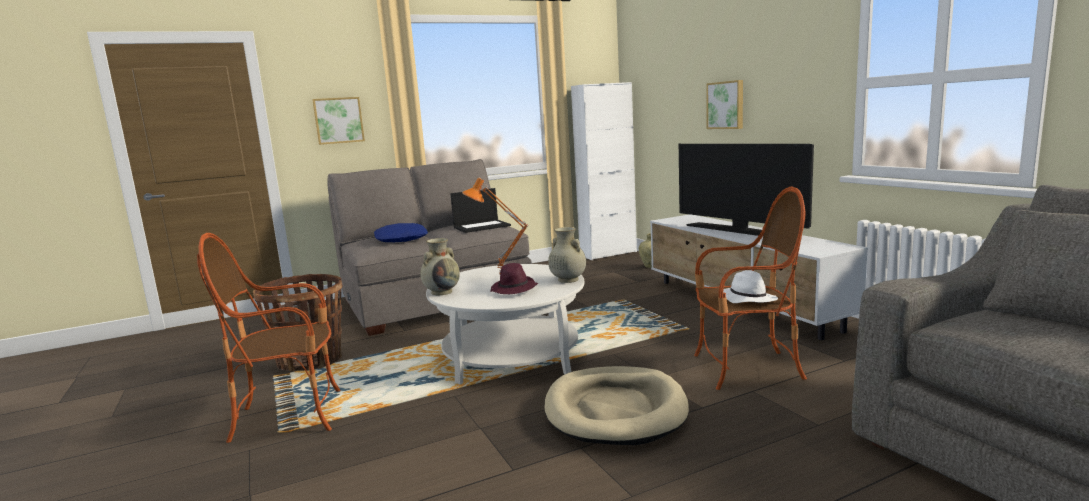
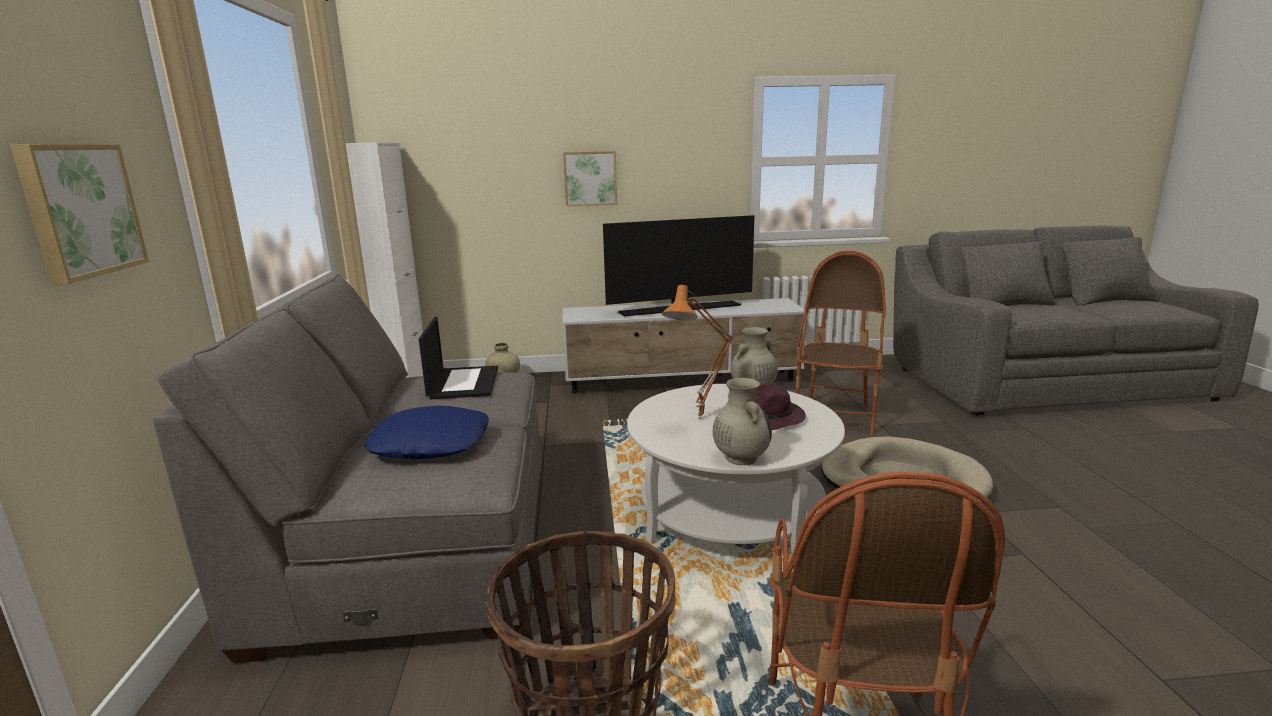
camera: 70 degrees left, 5 degrees up
(747, 299) = (845, 353): white hat -> none

